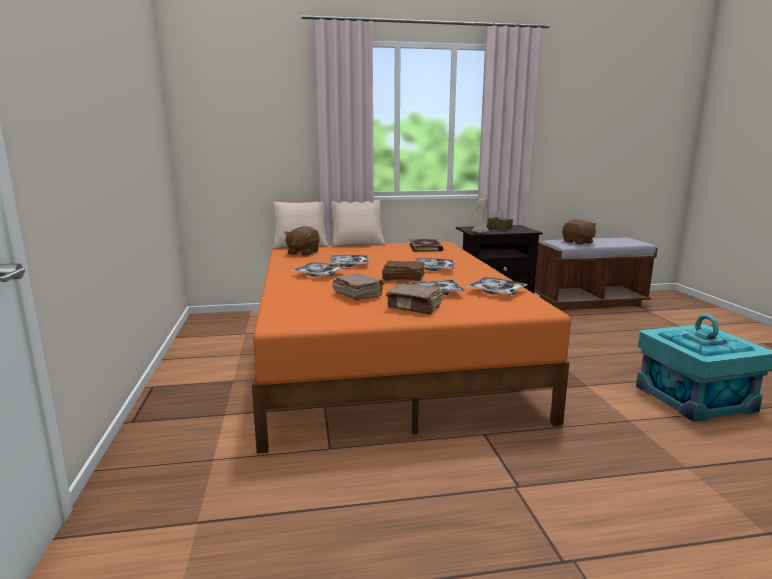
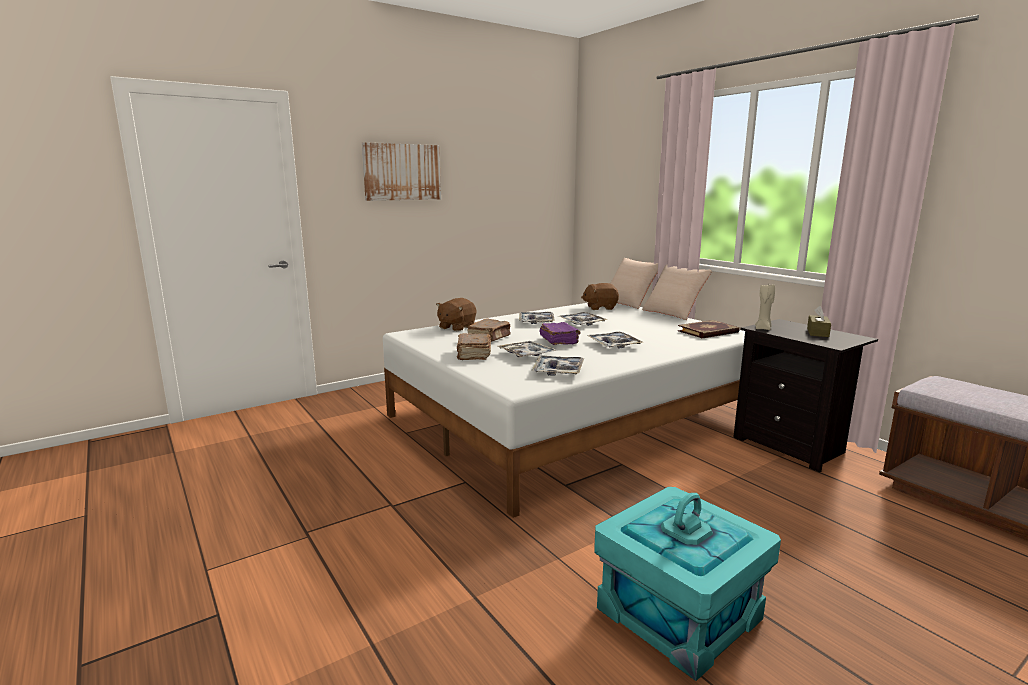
camera: 65 degrees right, 0 degrees up
(83, 90) = (402, 172): none -> picture
(384, 358) = (572, 418): orange bed -> white bed
(403, 279) = (559, 341): brown book -> purple book
(578, 242) = (963, 392): brown plush toy -> brown plush toy (456, 327)

